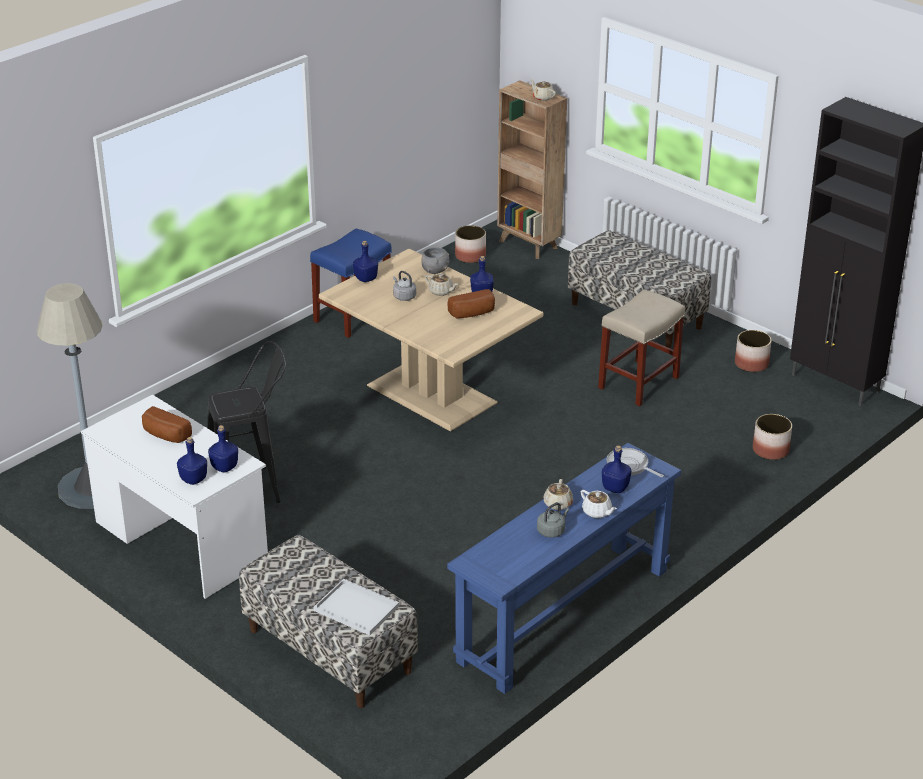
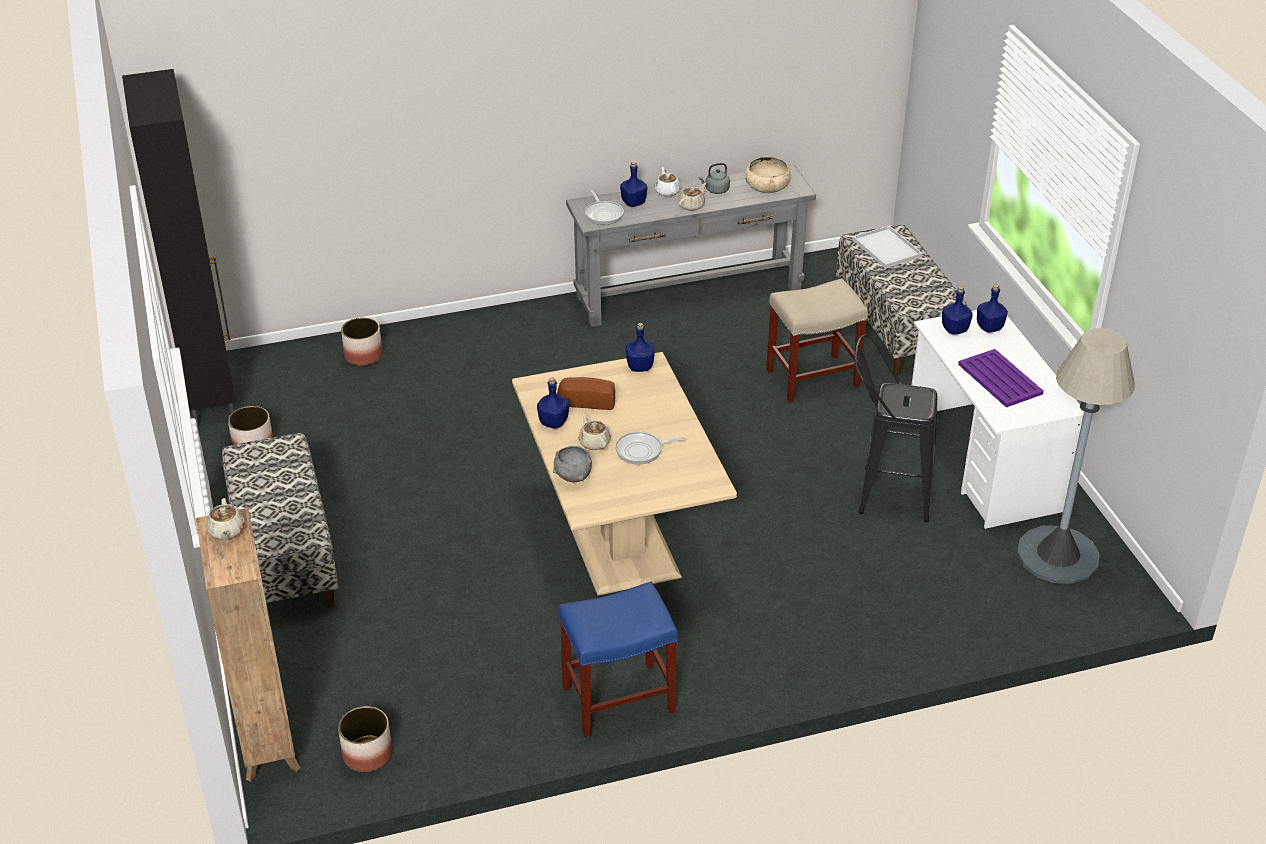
camera: 150 degrees left, 5 degrees up
(165, 435) = (1000, 379): bread -> purple tray
(365, 278) = (664, 494): blue bottle -> blue bottle (640, 367)
(403, 296) = (642, 451): grey kettle -> frying pan
(506, 556) = (767, 185): none -> beige bowl
(564, 615) = (689, 292): blue console table -> grey console table
(639, 382) = (389, 469): beige stool -> beige stool (811, 379)

